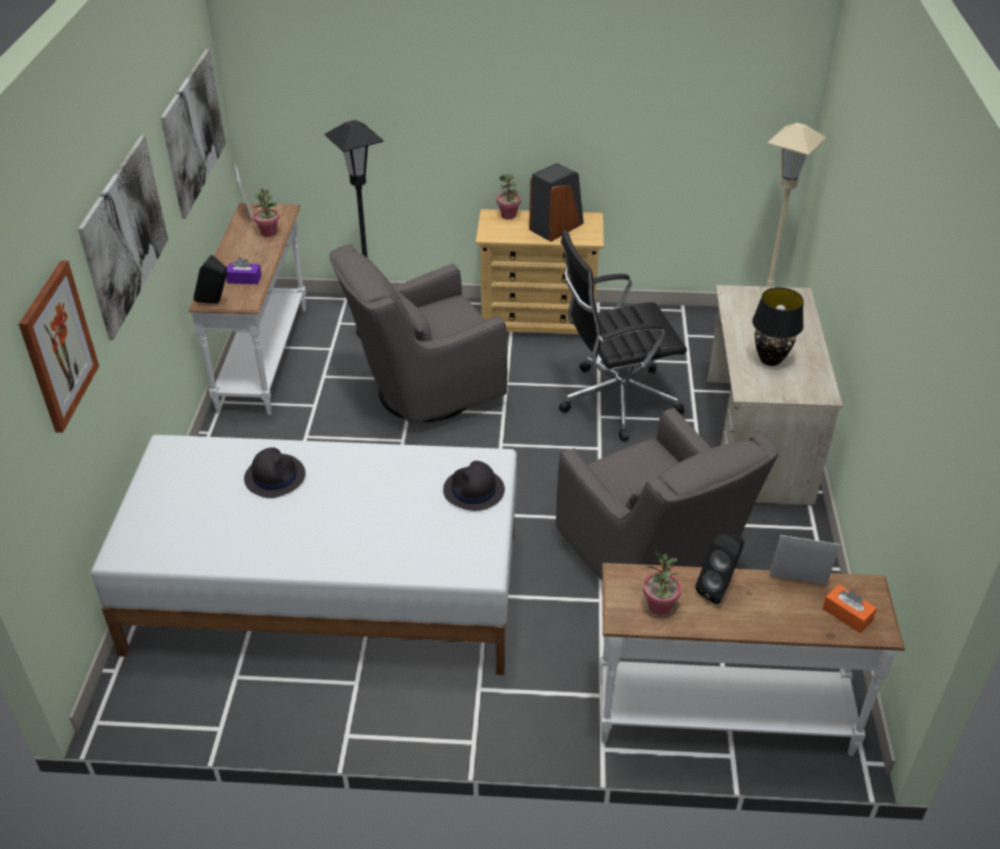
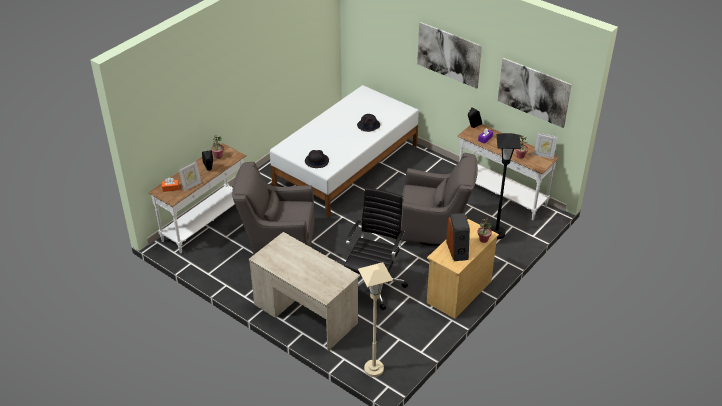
camera: 125 degrees right, 0 degrees up
(58, 346) = (390, 31): picture -> none
(422, 392) = (434, 229): grey armchair -> grey armchair turned 90 degrees clockwise
(770, 359) = (294, 257): black table lamp -> none

